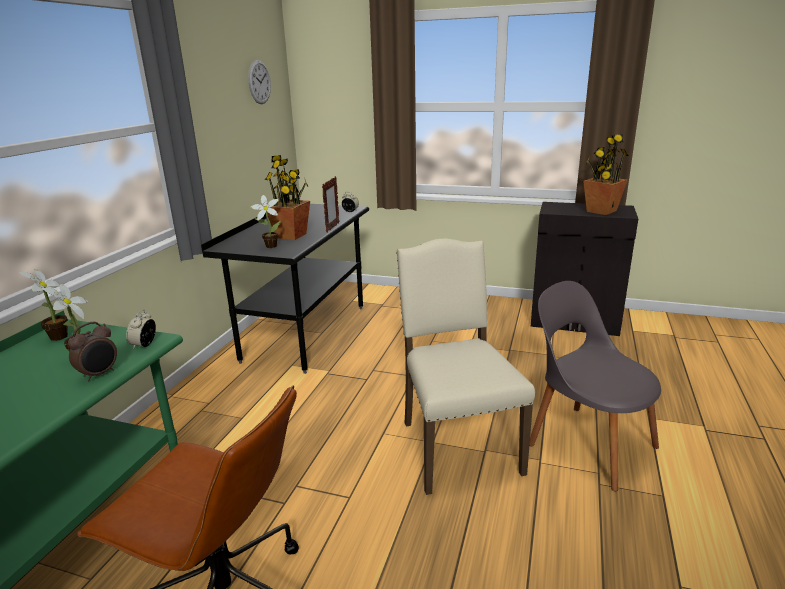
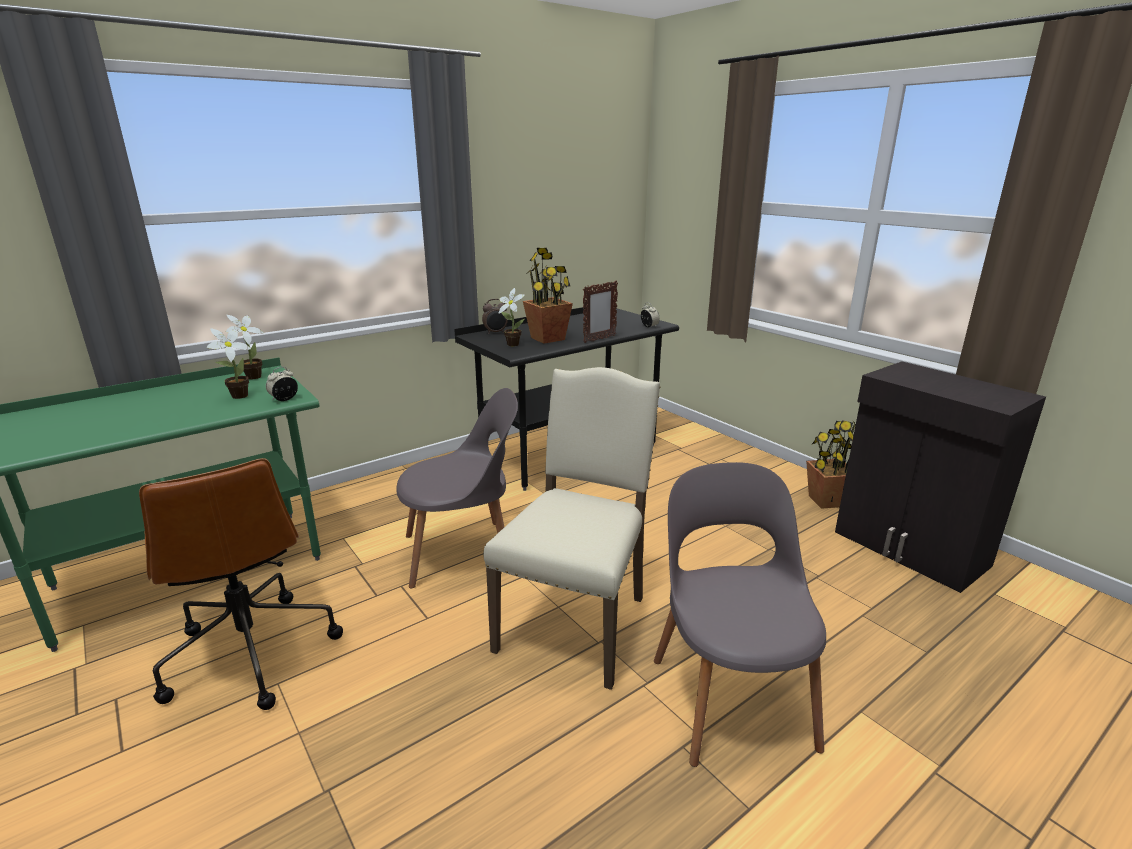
camera: 35 degrees right, 0 degrees up
(99, 374) = (226, 411): alarm clock -> alarm clock (495, 333)
(259, 82) = (594, 167): wall clock -> none
(316, 438) = (463, 552): none -> grey chair
(601, 211) = (967, 392): potted plant -> potted plant (826, 501)

